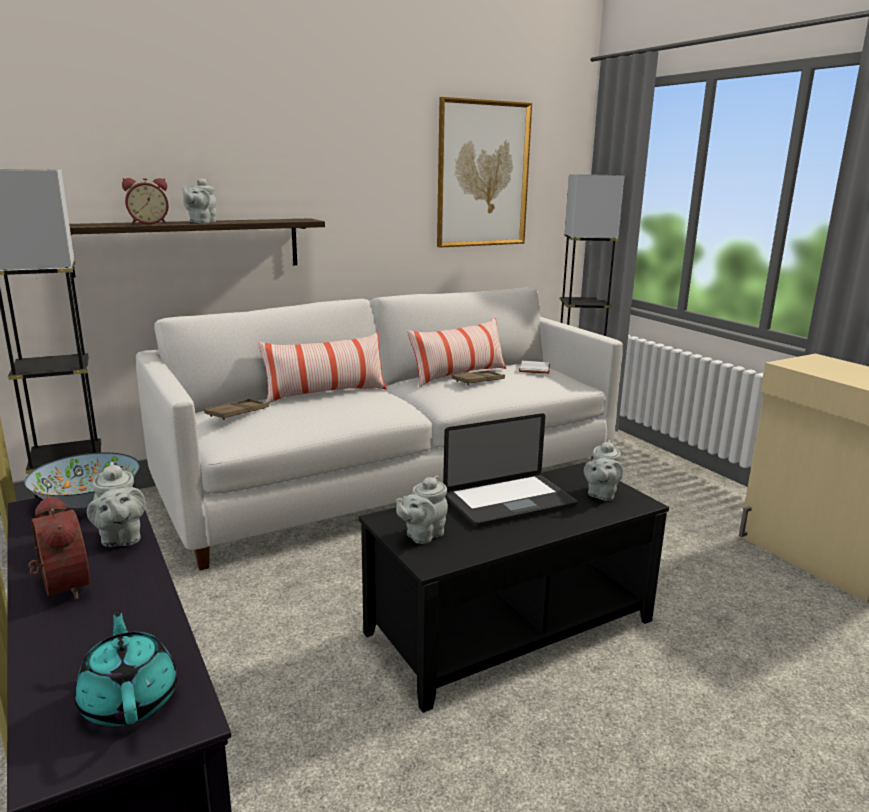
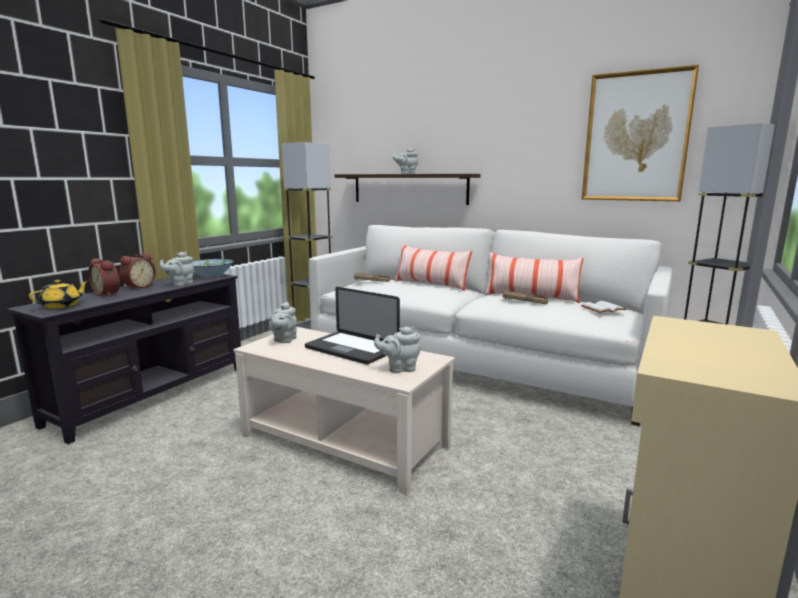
camera: 60 degrees right, 5 degrees down
(130, 700) = (62, 305): turquoise teapot -> yellow teapot
(148, 223) = (382, 173): alarm clock -> alarm clock (108, 294)
(422, 535) = (284, 340): grey teapot -> grey teapot turned 90 degrees counterclockwise
(510, 626) = (344, 441): black coffee table -> beige coffee table

